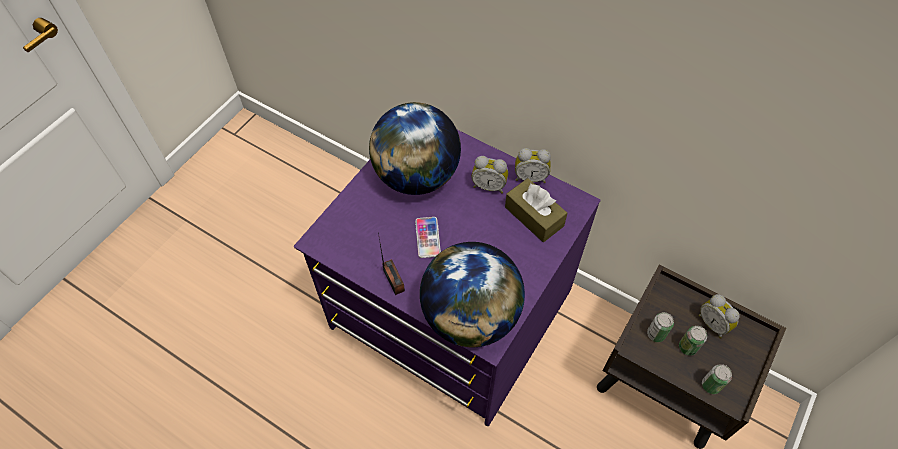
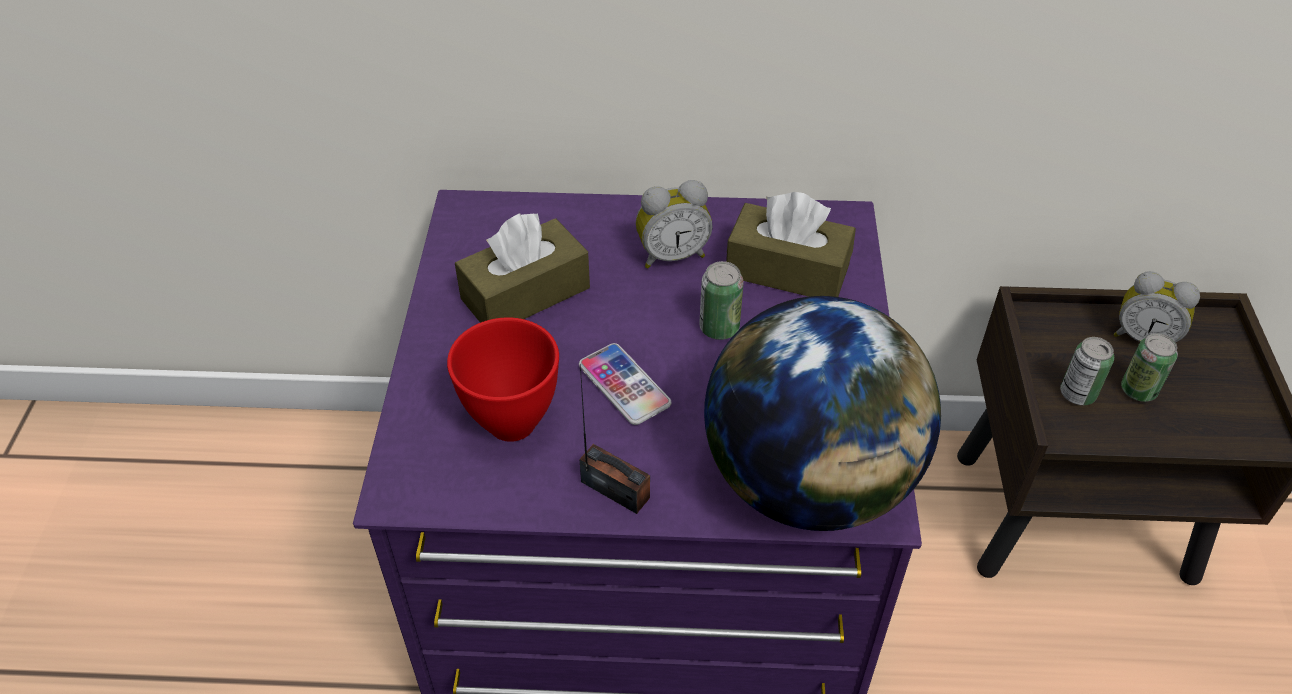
camera: 30 degrees left, 10 degrees down
(375, 232) = (512, 421): none -> red bowl
(416, 176) = (525, 293): globe -> brown tissue box
(530, 177) = (732, 214): alarm clock -> none
(710, 385) = (1217, 430): can -> can (719, 328)

